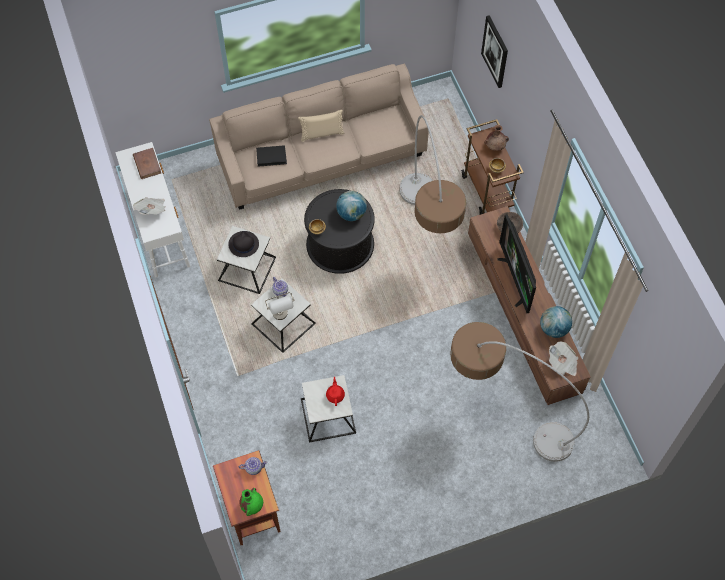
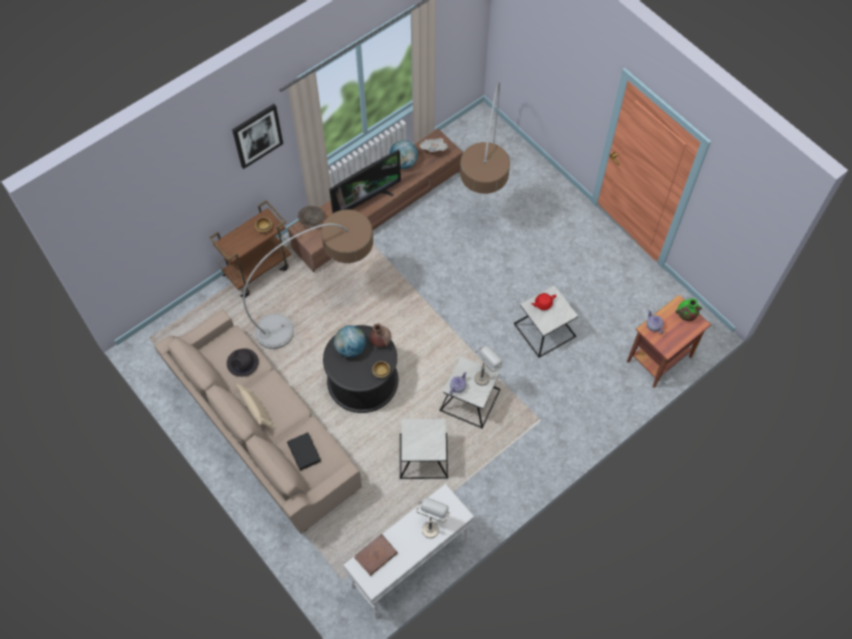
camera: 110 degrees left, 0 degrees up
(152, 210) = (432, 524): newspaper -> grey table lamp
(243, 244) = (419, 440): black hat -> black hat (242, 363)
(495, 51) = (165, 211): picture -> picture (257, 135)
(495, 147) = (238, 236): brown vase -> brown vase (380, 340)

